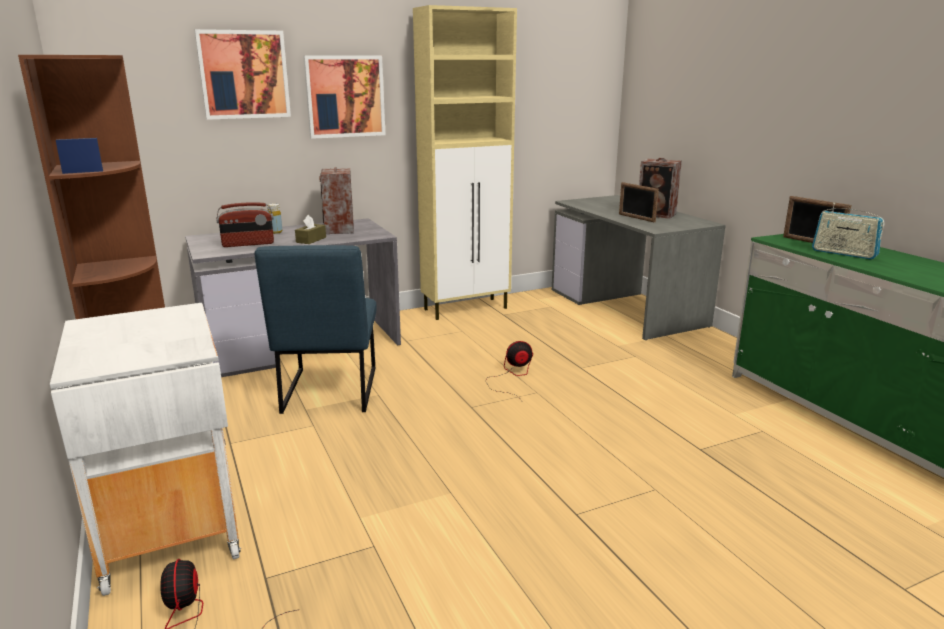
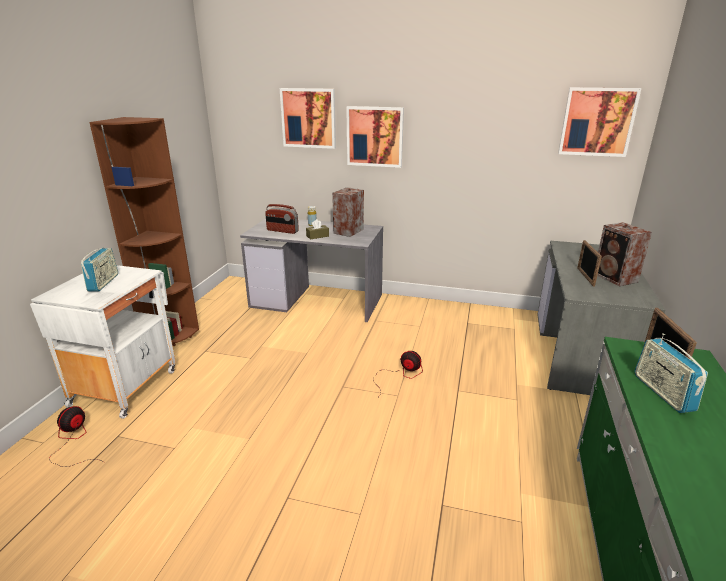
camera: 40 degrees right, 5 degrees up
(141, 334) = (103, 283): none -> radio
(329, 391) = (287, 339): blue chair -> none
(467, 309) = (448, 309): beige cabinet -> none
(579, 67) = (597, 122): none -> picture

